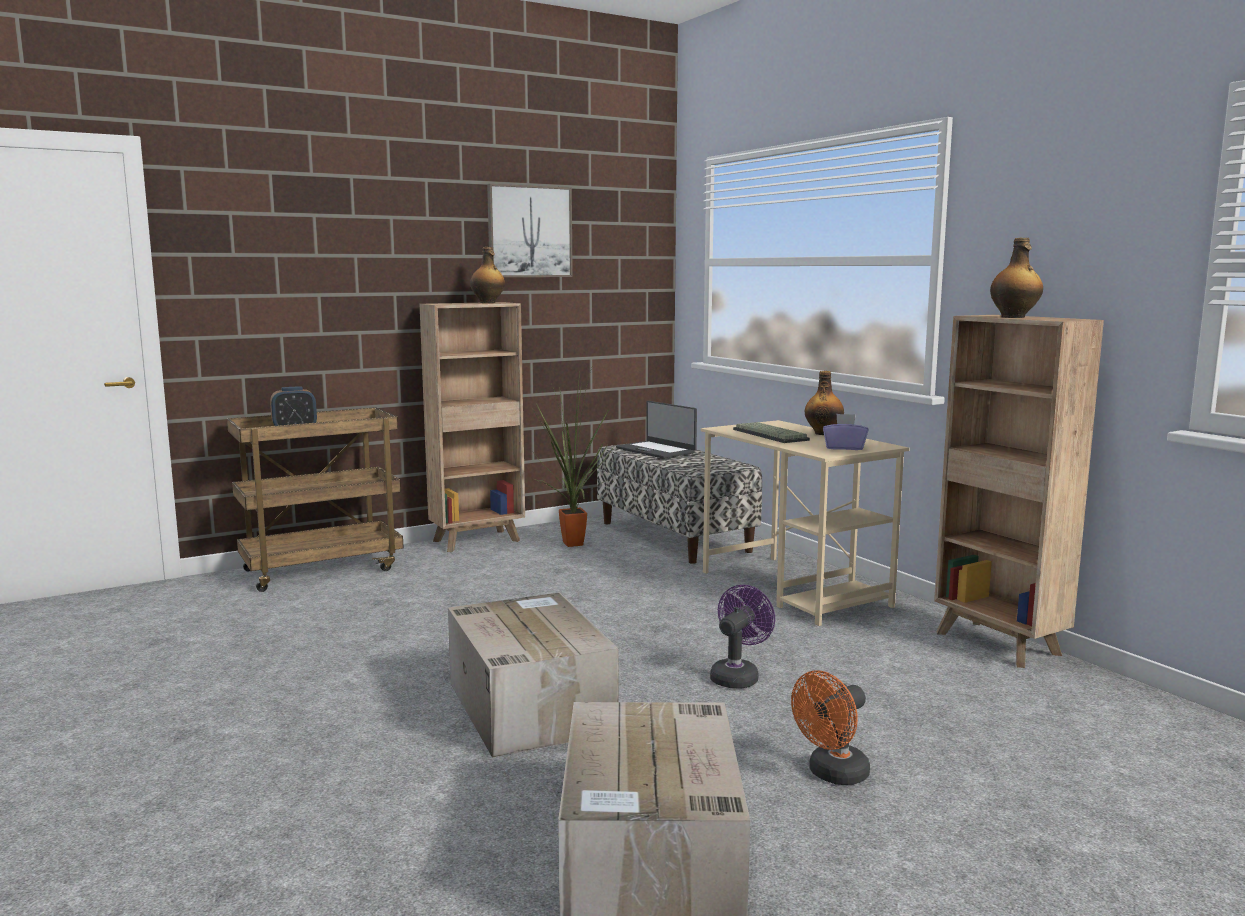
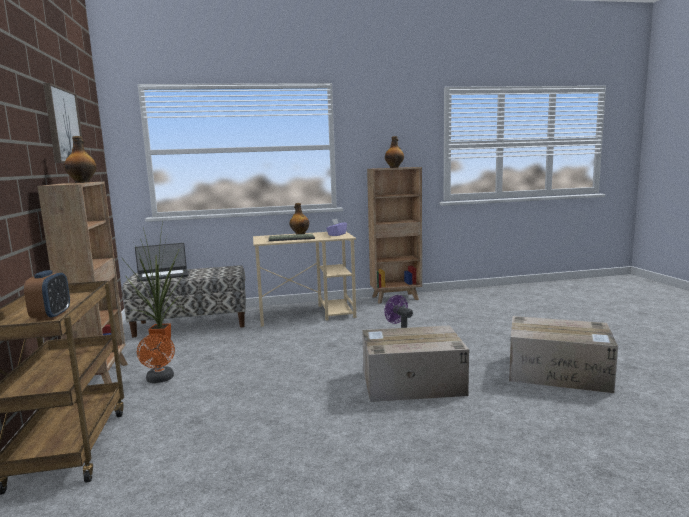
camera: 70 degrees left, 0 degrees up
(832, 775) = (495, 337): orange fan -> orange fan (160, 380)

